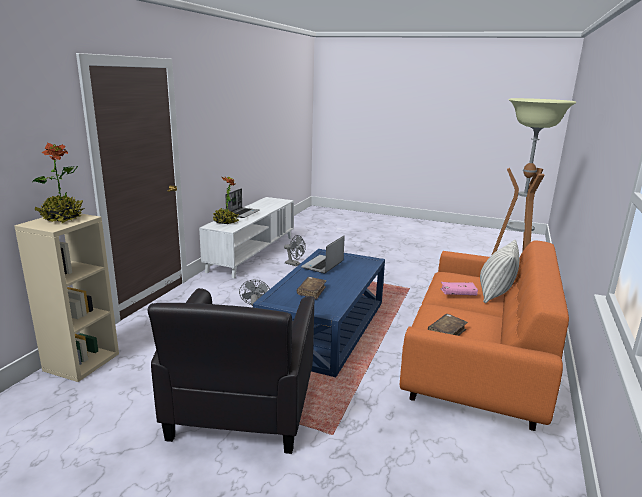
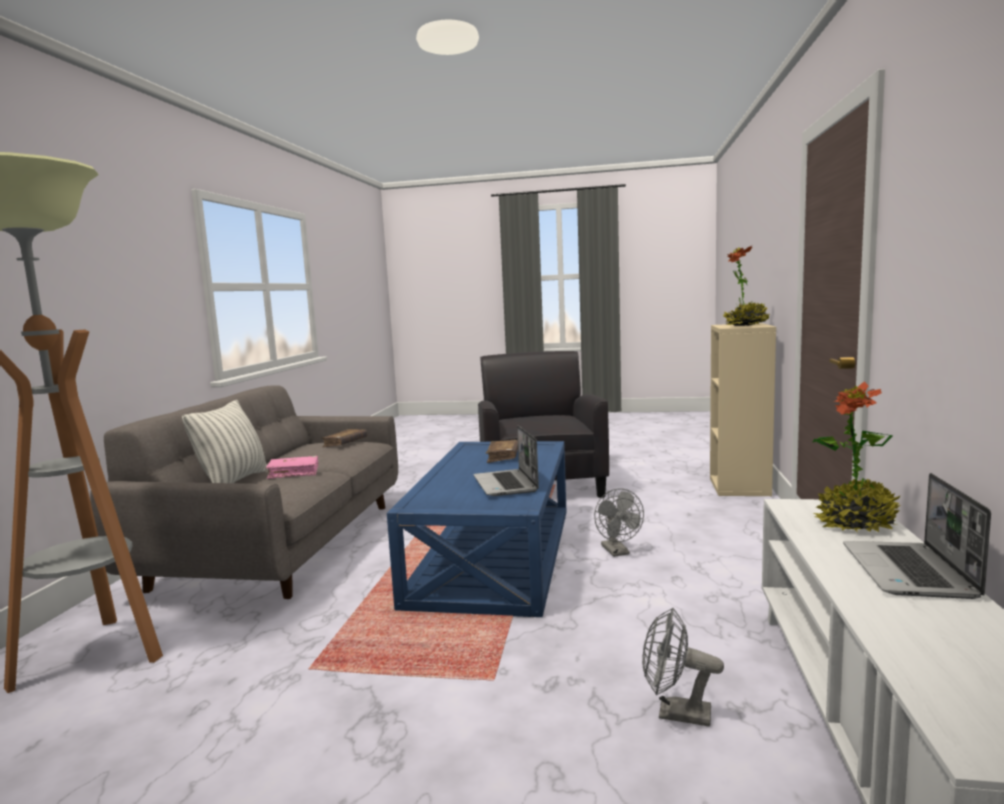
camera: 170 degrees right, 10 degrees down
(323, 265) = (506, 484): laptop -> laptop turned 150 degrees clockwise
(476, 363) = (283, 544): orange sofa -> grey sofa

